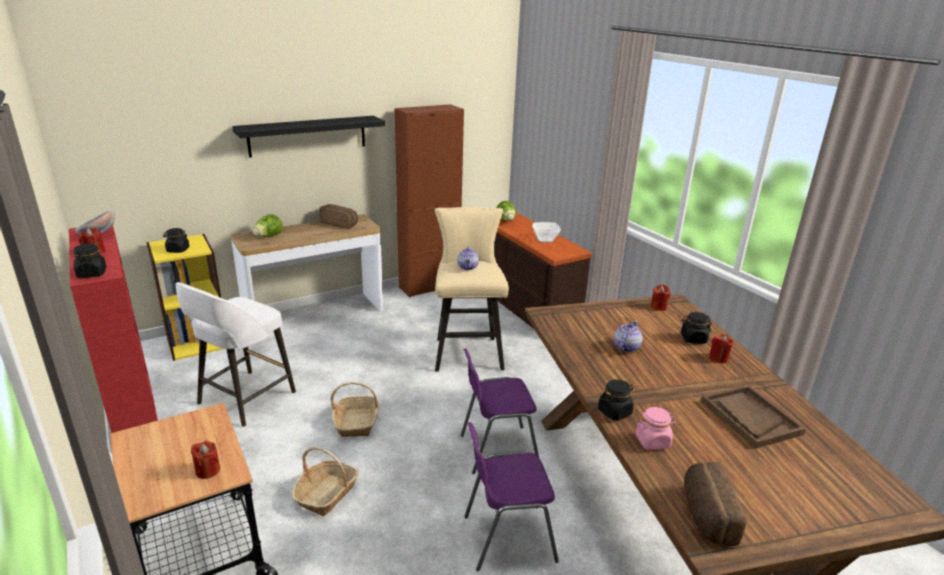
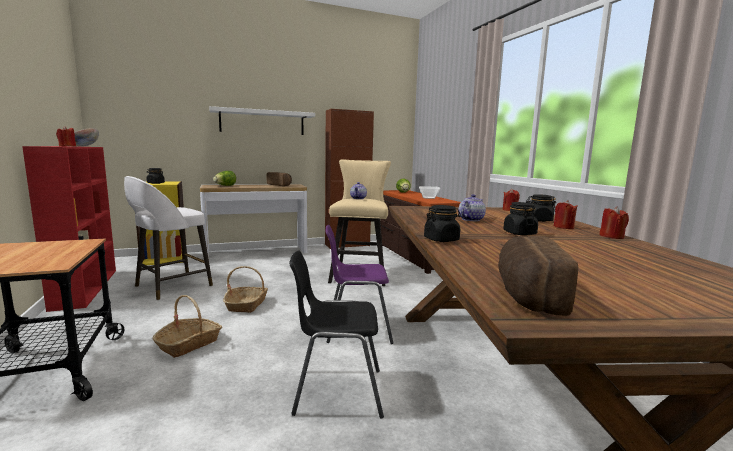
camera: 10 degrees right, 15 degrees down
(92, 273) = (48, 146): black jar -> black jar (519, 233)
(207, 470) = (38, 262): red candle -> red candle (611, 236)
(308, 136) = (262, 122): black shelf -> white shelf
(506, 537) = (336, 391): purple chair -> black chair
(652, 441) = (475, 253): pink jar -> none
(750, 417) = (596, 250): brown tray -> none

